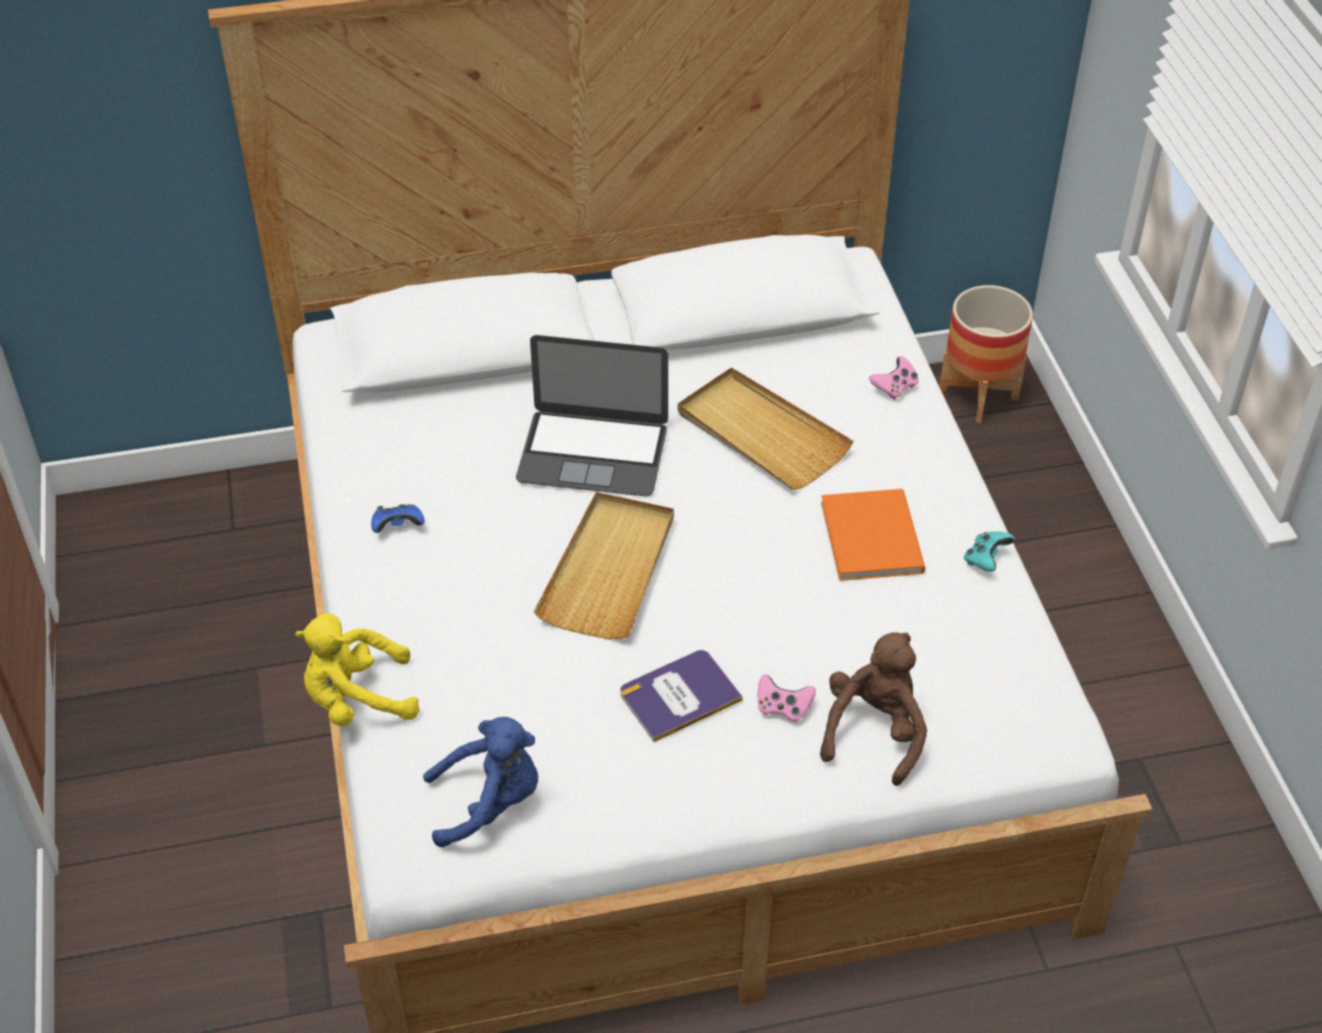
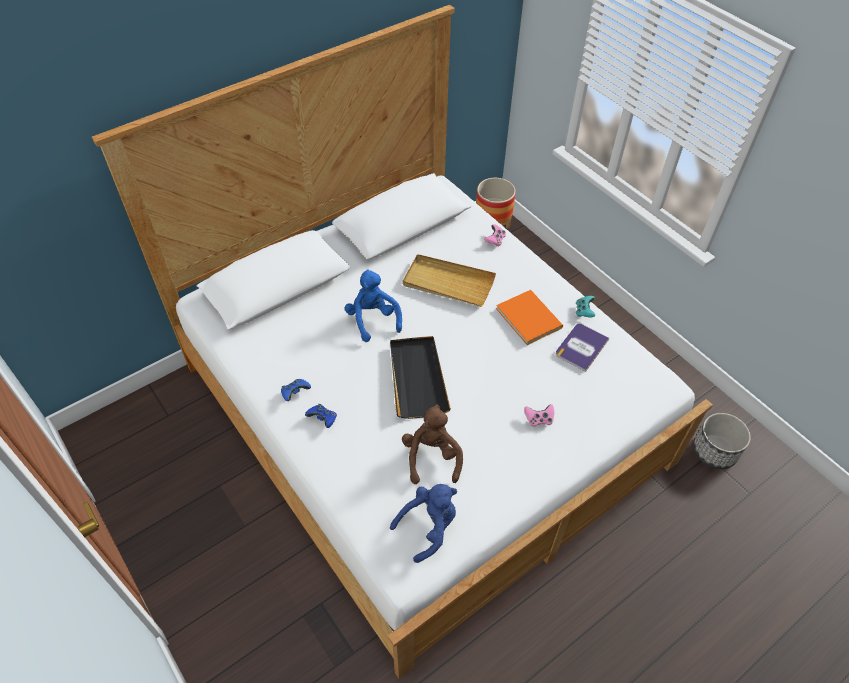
camera: 25 degrees left, 5 degrees up
(357, 700) = (327, 497): yellow plush toy -> none
(418, 582) = (323, 419): none -> blue game controller
(593, 453) = (373, 319): laptop -> blue plush toy
(609, 569) = (417, 378): beige tray -> black tray
(679, 696) = (488, 432): book -> book (581, 347)
(874, 732) = (586, 415): brown plush toy -> brown plush toy (432, 457)
(1196, 941) = (715, 451): none -> planter

